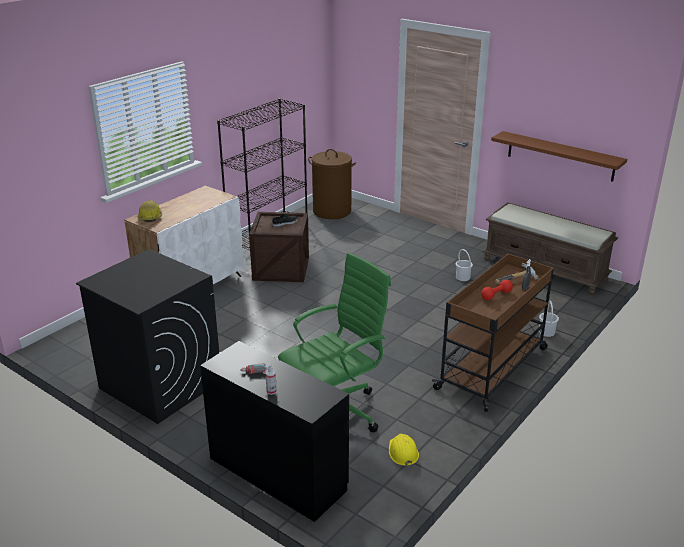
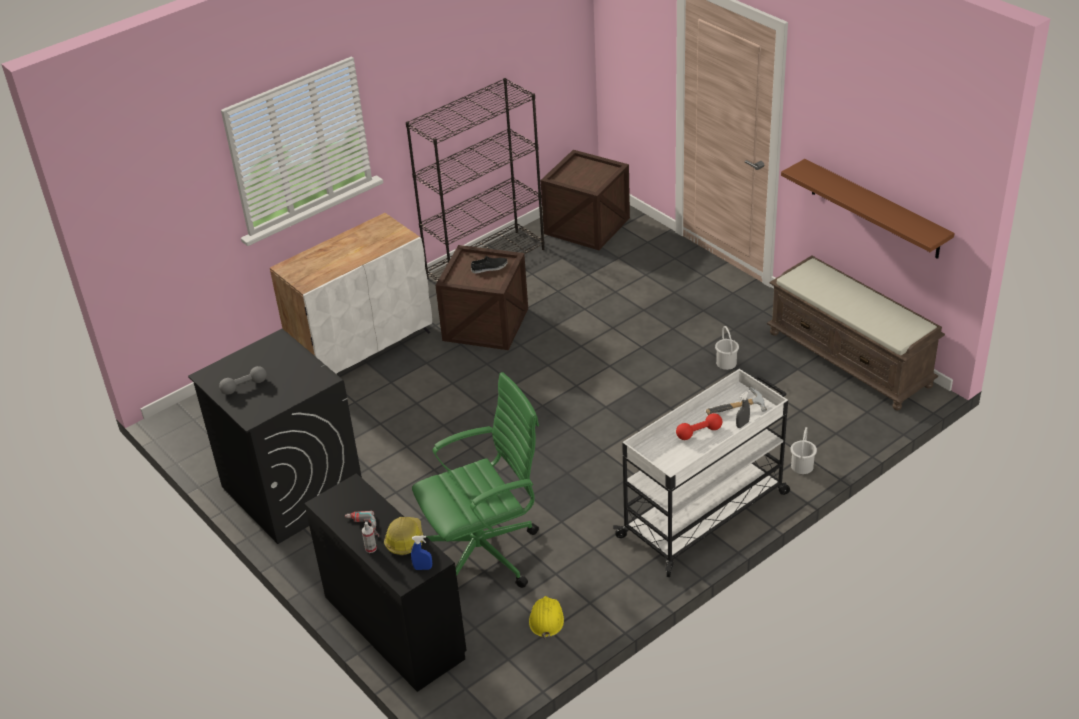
camera: 15 degrees right, 10 degrees up
(128, 285) = (244, 386): none -> grey dumbbell
(150, 216) = (302, 265): hard hat -> hard hat (404, 540)
(323, 400) = (423, 568): none -> blue spray bottle
(332, 211) = (587, 226): brown laundry basket -> crate
(493, 368) = (705, 514): brown cart -> white cart

